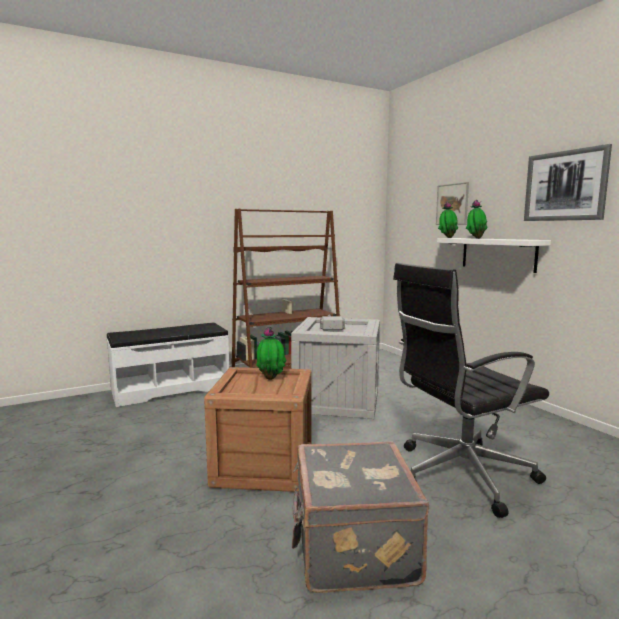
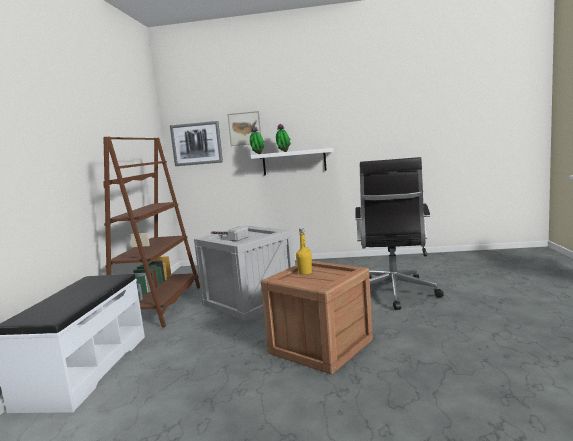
camera: 55 degrees left, 0 degrees up
(271, 378) = (305, 273): potted plant -> yellow bottle
(352, 547) = (444, 338): grey suitcase -> none
(565, 186) = (337, 113): picture -> picture (196, 143)

